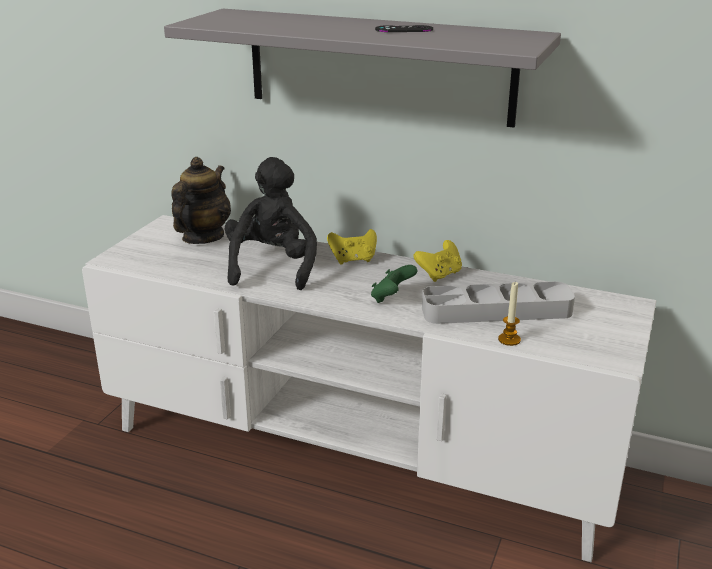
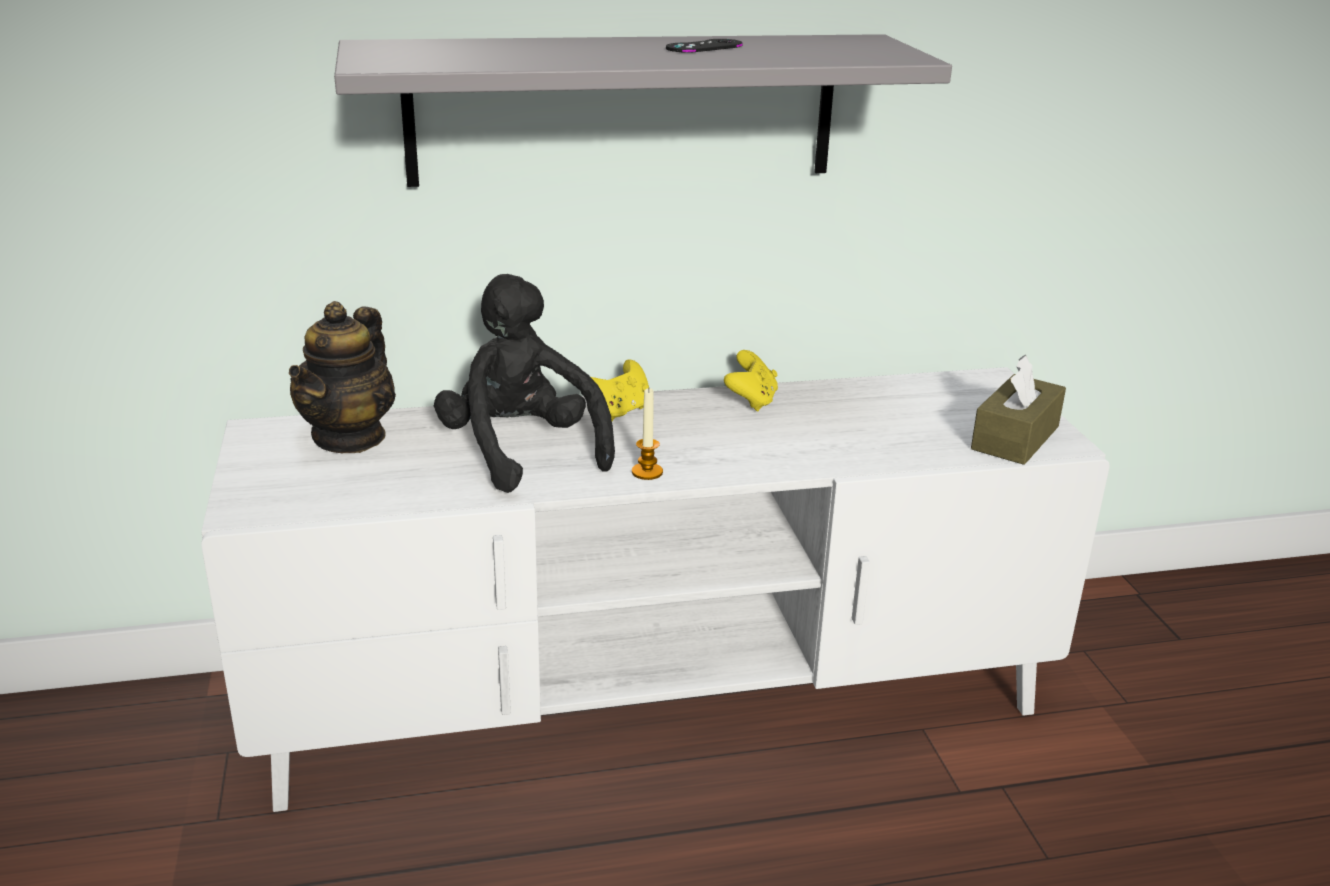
camera: 35 degrees left, 0 degrees up
(202, 237) = (349, 437): teapot -> teapot turned 150 degrees counterclockwise
(391, 298) = (737, 447): green game controller -> none
(496, 310) = (874, 426): grey tray -> none
(509, 340) = (934, 456): candle -> candle (647, 472)
(586, 345) = (1015, 438): none -> brown tissue box

